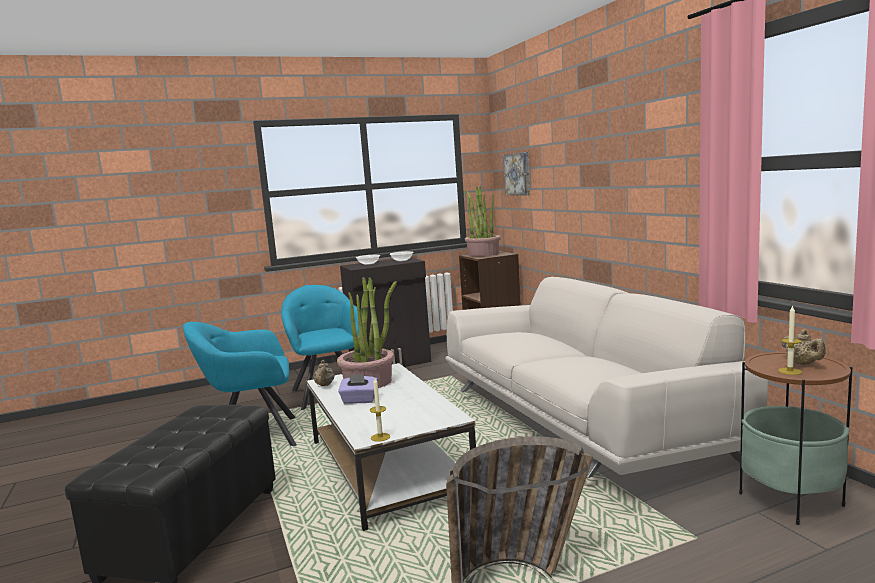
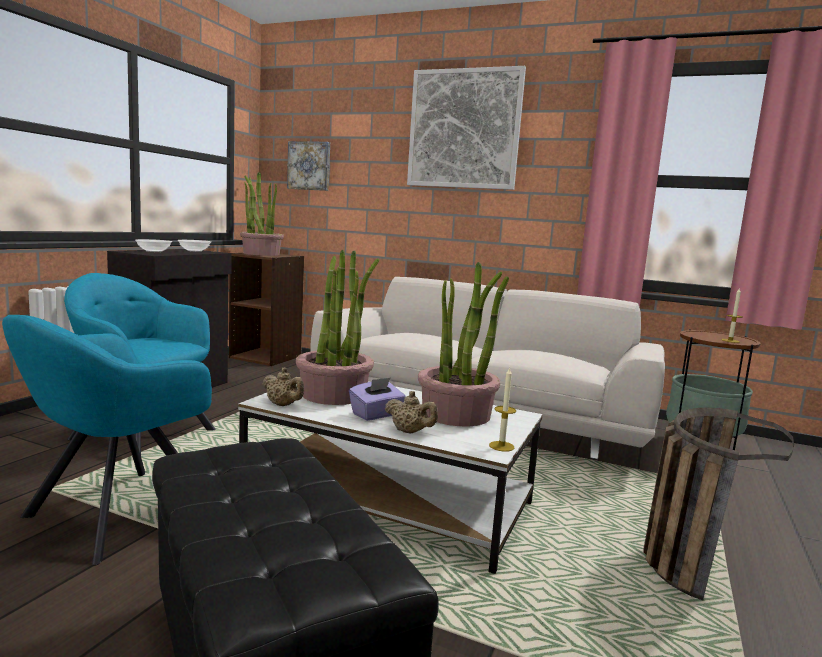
camera: 45 degrees left, 0 degrees up
(409, 409) = (457, 414): none -> potted plant
(610, 127) = (464, 129): none -> picture
(802, 364) = (719, 336): beige teapot -> beige teapot (410, 432)

